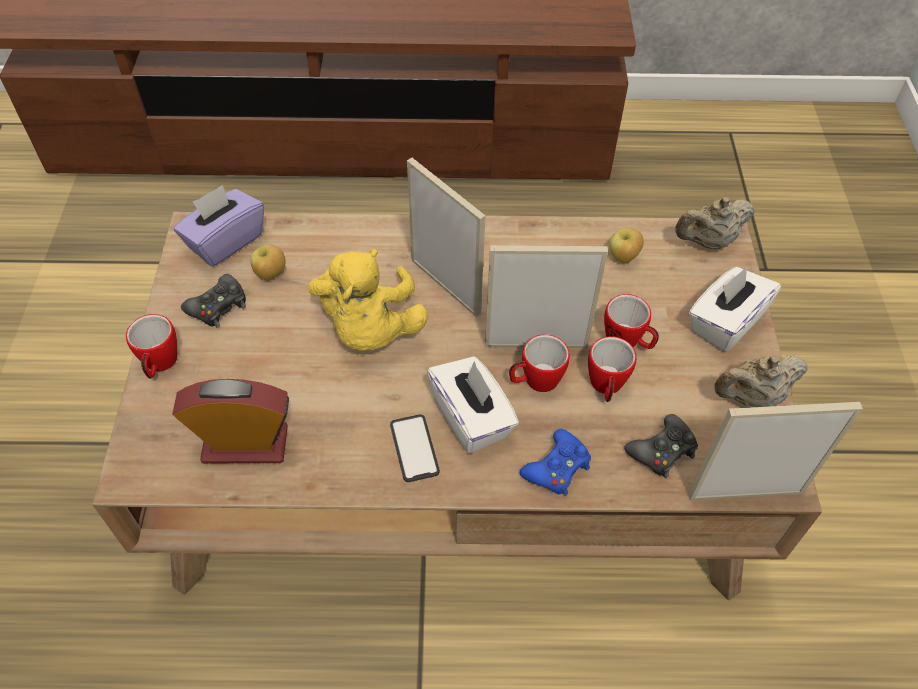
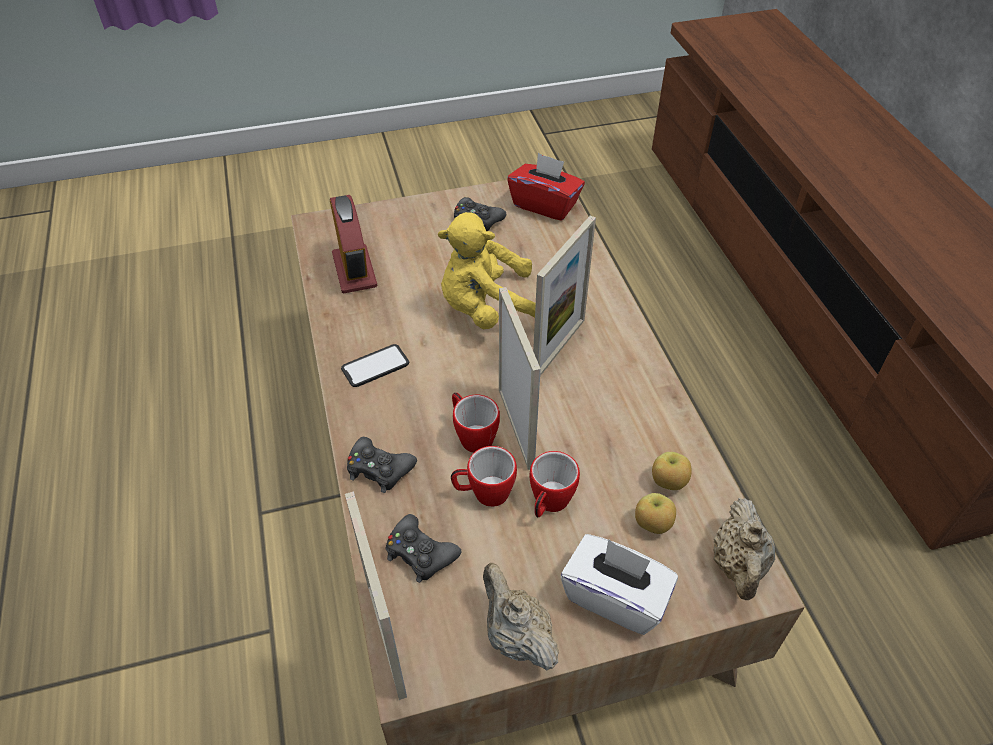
camera: 75 degrees right, 5 degrees down
(159, 365) = (411, 208): mug -> none
(225, 241) = (545, 205): purple tissue box -> red tissue box
(270, 274) = (522, 238): apple -> apple (652, 525)
(472, 418) = (416, 397): white tissue box -> none
(557, 468) = (379, 469): blue game controller -> black game controller
(708, 241) = (738, 566): beige teapot -> beige teapot turned 135 degrees counterclockwise

